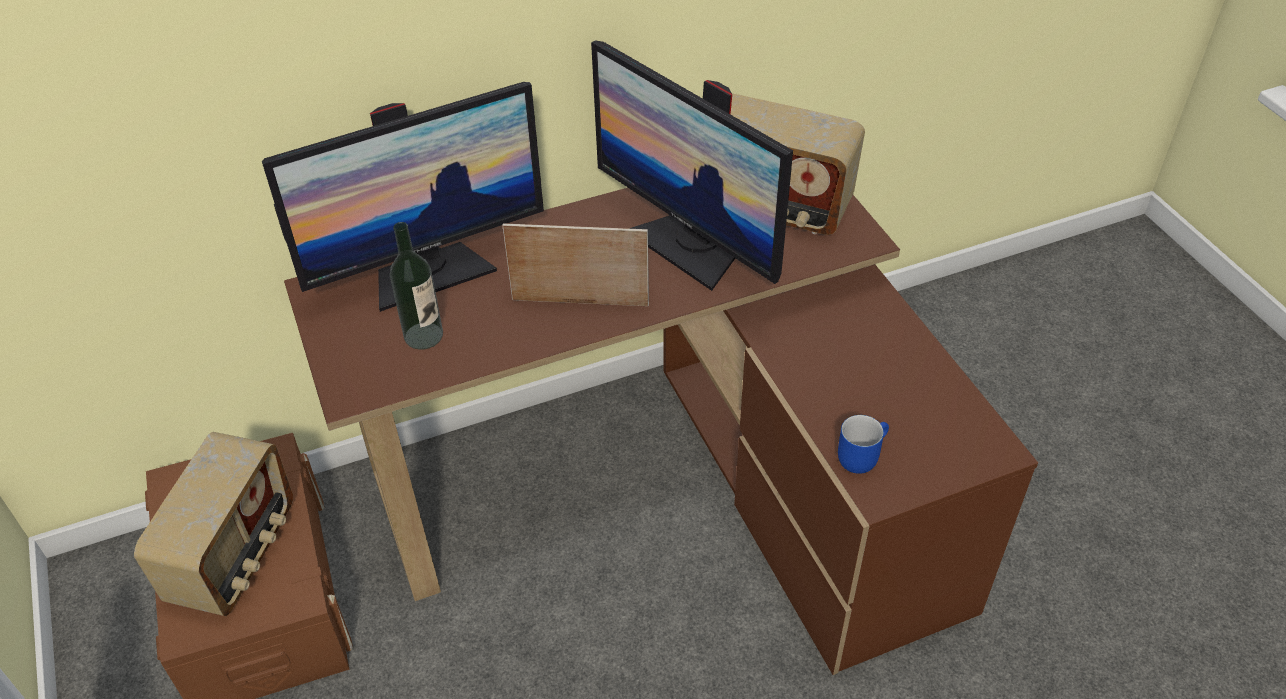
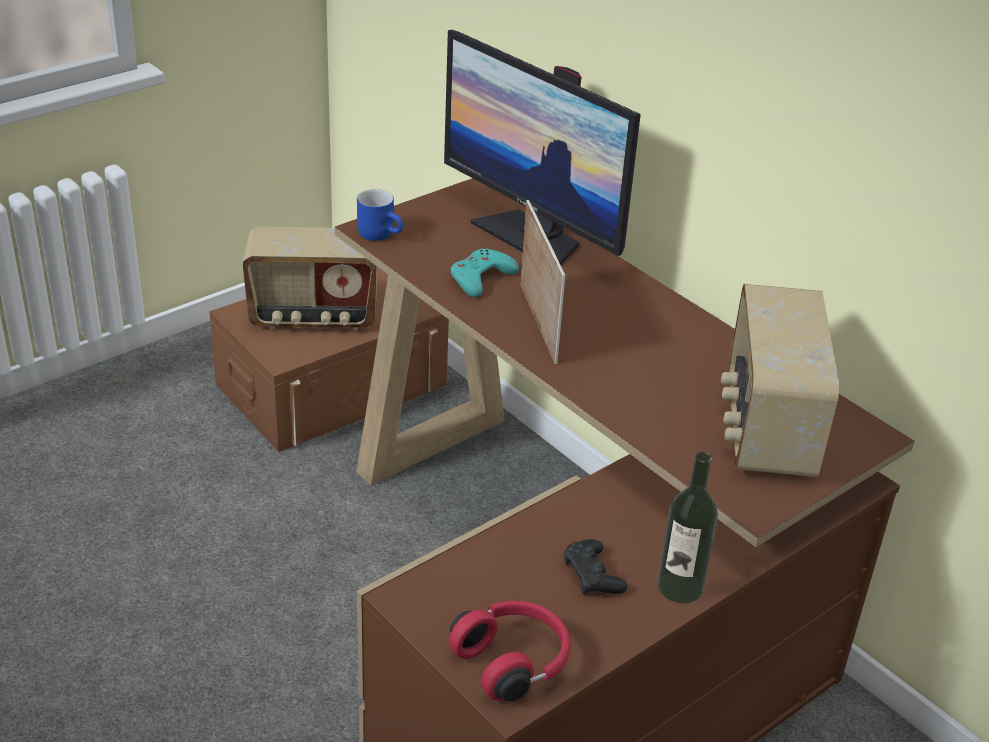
camera: 70 degrees right, 10 degrees down
(423, 335) = (452, 249): bottle -> bottle (680, 587)
(486, 325) = (481, 278): none -> turquoise game controller
(690, 246) = (661, 378): monitor -> none
(860, 454) = (457, 578): blue mug -> blue mug (381, 234)
(870, 369) = (592, 575): none -> black game controller
(960, 439) = (513, 661): none -> red headphones

